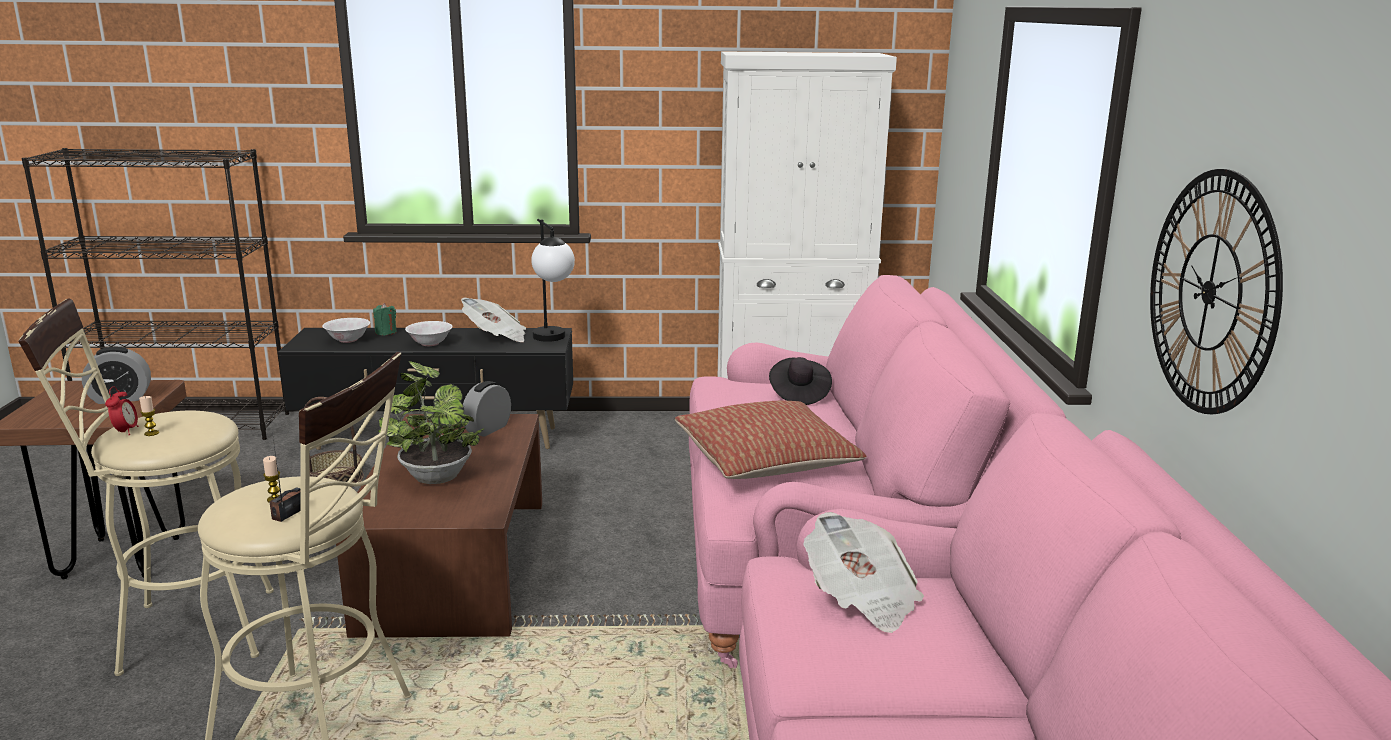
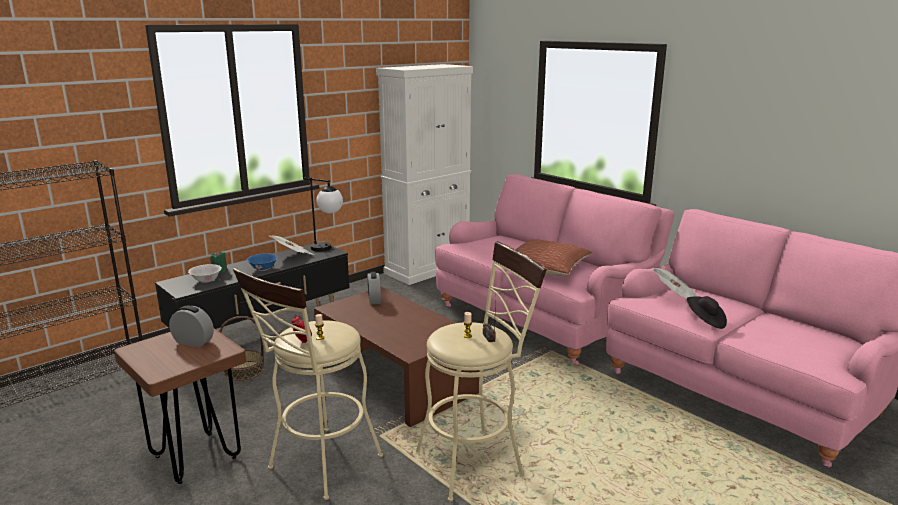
camera: 40 degrees left, 0 degrees up
(120, 398) = (193, 342): alarm clock -> alarm clock turned 105 degrees counterclockwise
(430, 343) = (263, 268): white bowl -> blue bowl
(434, 475) = (399, 326): potted plant -> none
(798, 394) = (502, 240): black hat -> black hat (705, 321)
(1210, 292) = (743, 150): wall clock -> none

